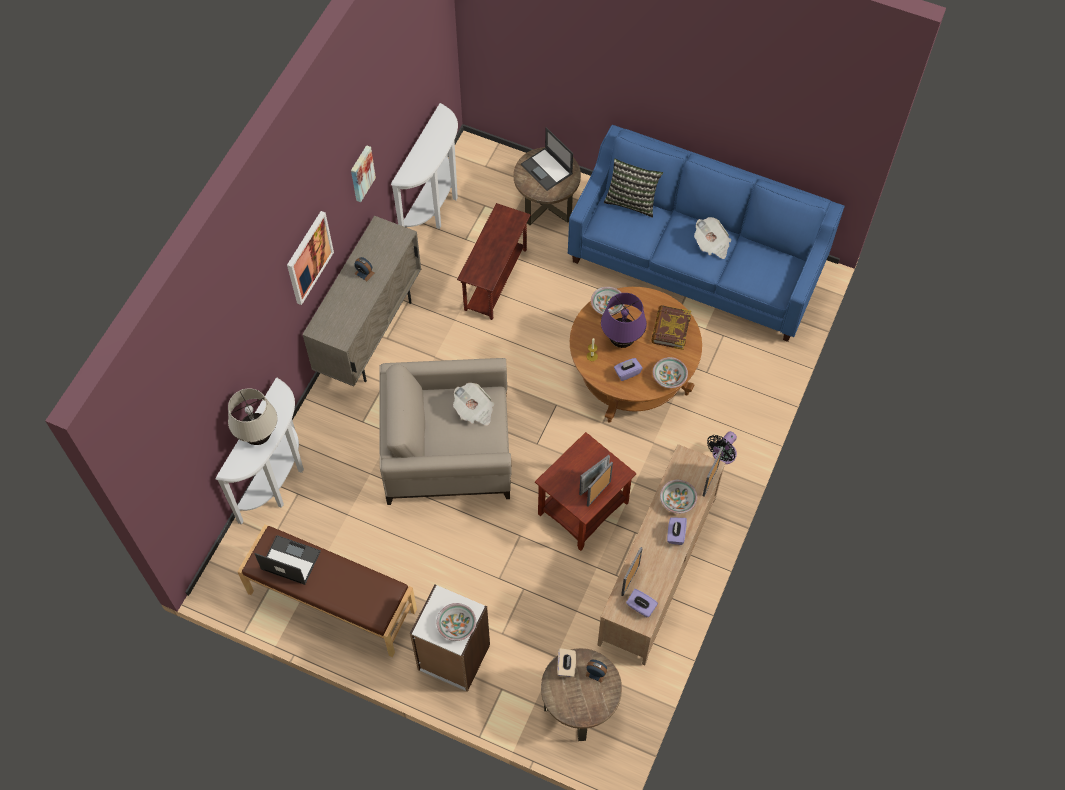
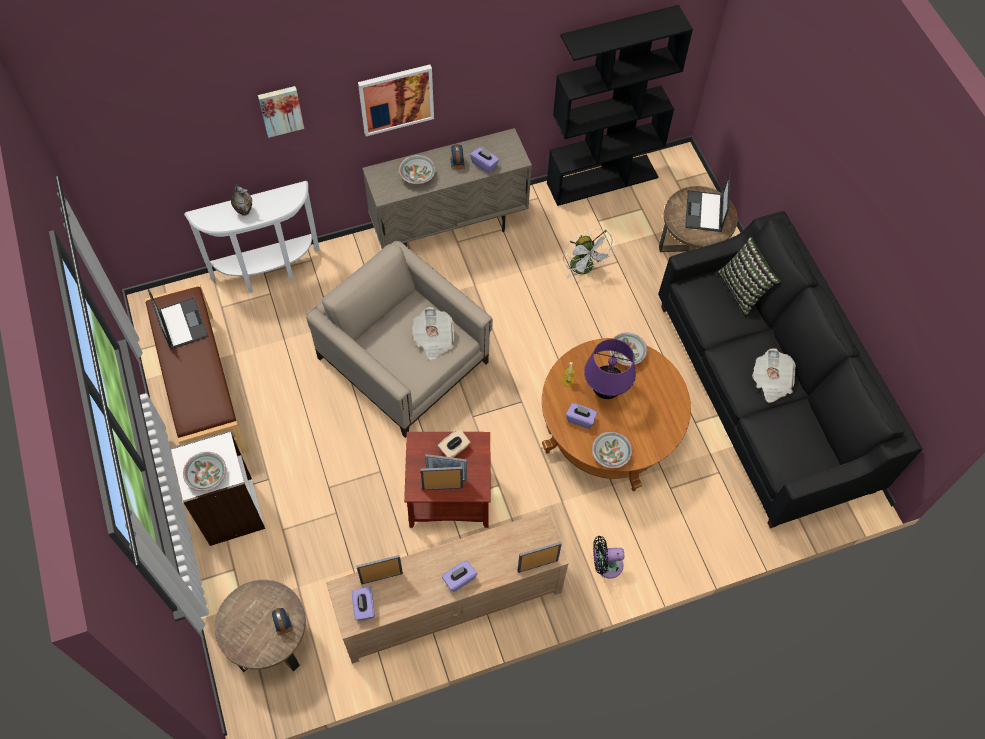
camera: 45 degrees right, 0 degrees up
(258, 437) = (244, 210): beige table lamp -> vase
(361, 173) = (509, 71): picture -> picture (280, 110)
(384, 258) = (484, 164): none -> purple tissue box
(435, 207) = (602, 179): white console table -> black bookcase
(495, 280) = (585, 269): brown side table -> white fan
(566, 666) = (268, 595): beige tissue box -> beige tissue box (454, 449)
(670, 329) = (657, 418): book -> none
(678, 500) = (493, 554): bowl -> bowl (418, 175)
(697, 263) = (763, 397): blue sofa -> black sofa

